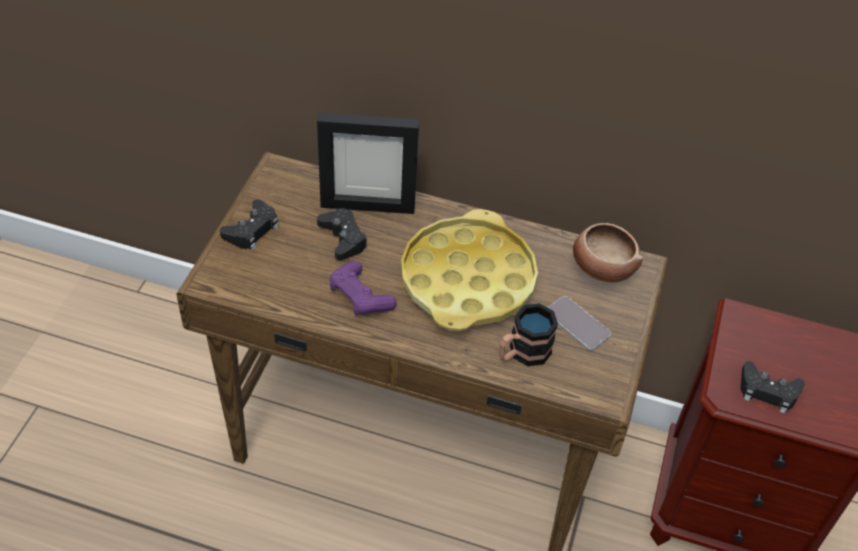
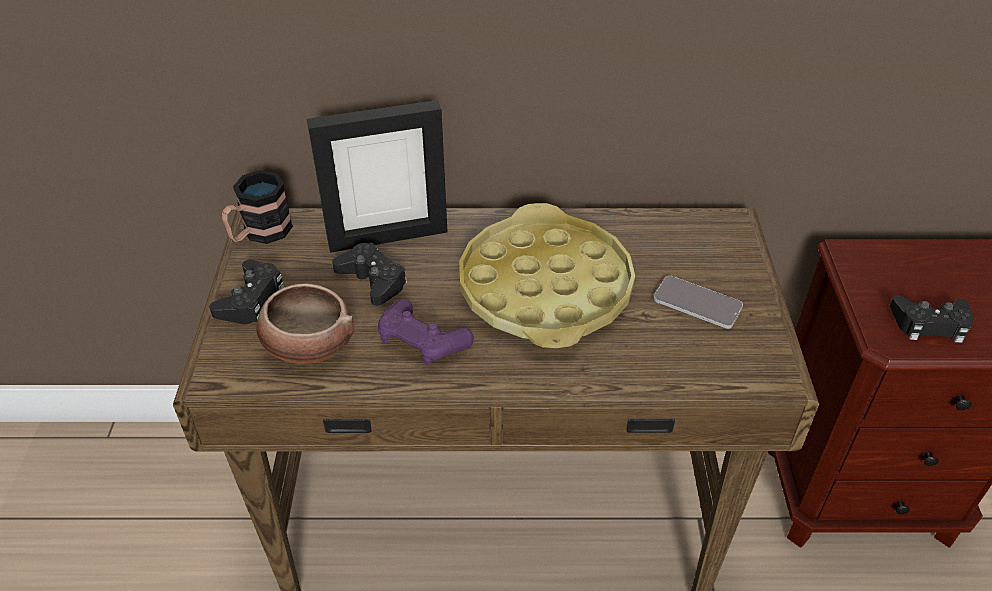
camera: 15 degrees left, 5 degrees down
(522, 353) = (652, 354): mug -> mug (259, 233)
(601, 268) = (690, 236): bowl -> bowl (307, 346)

